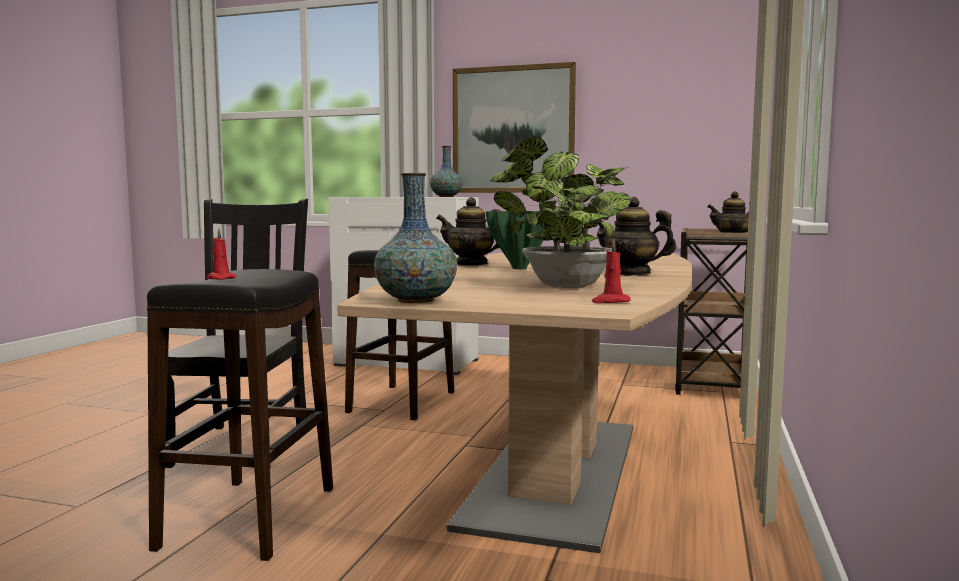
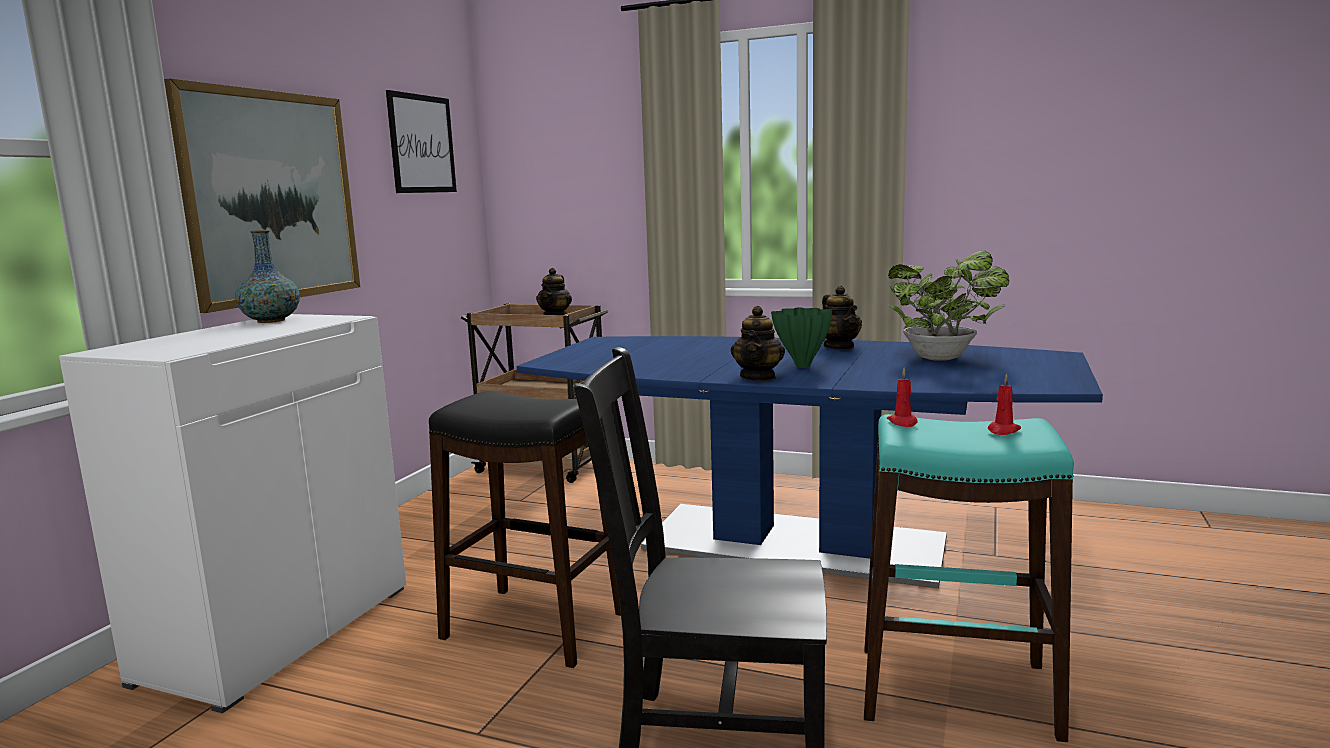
camera: 85 degrees left, 5 degrees up
(250, 516) = (955, 691): black stool -> turquoise stool
(416, 301) = (1063, 380): vase -> none
(556, 471) = (795, 543): brown dining table -> blue dining table
(610, 302) = (1021, 353): red candle -> red candle (903, 422)
(631, 273) = (839, 347): teapot -> teapot turned 45 degrees counterclockwise
(672, 85) = (422, 144): none -> picture

